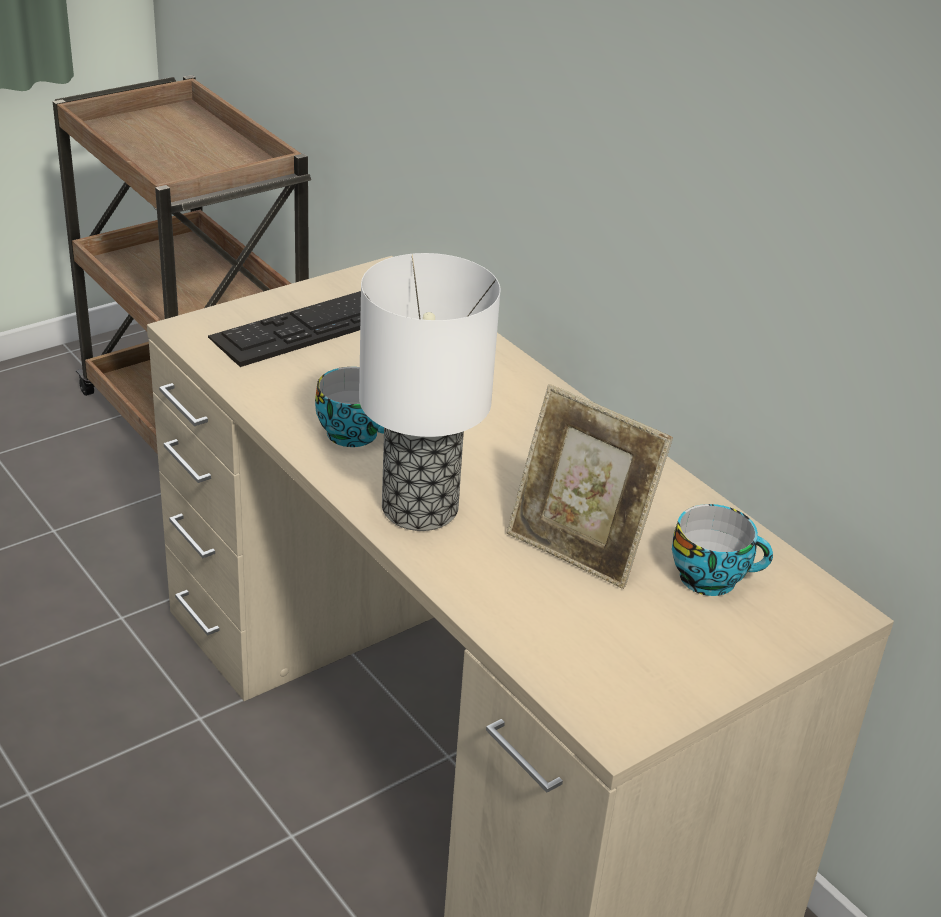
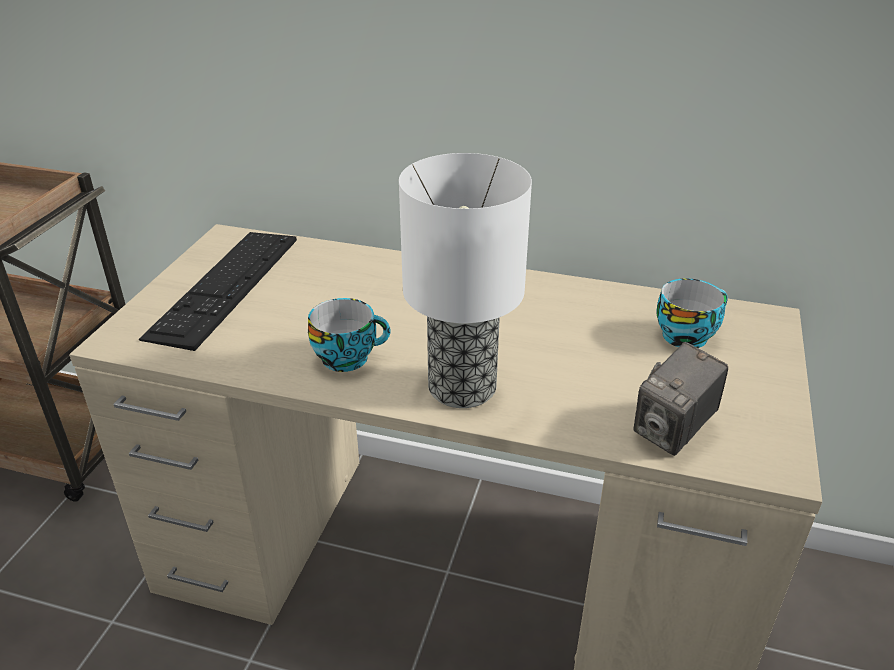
camera: 35 degrees left, 0 degrees up
(560, 645) = (673, 431): none -> camera
(578, 548) = (593, 359): picture frame -> none

